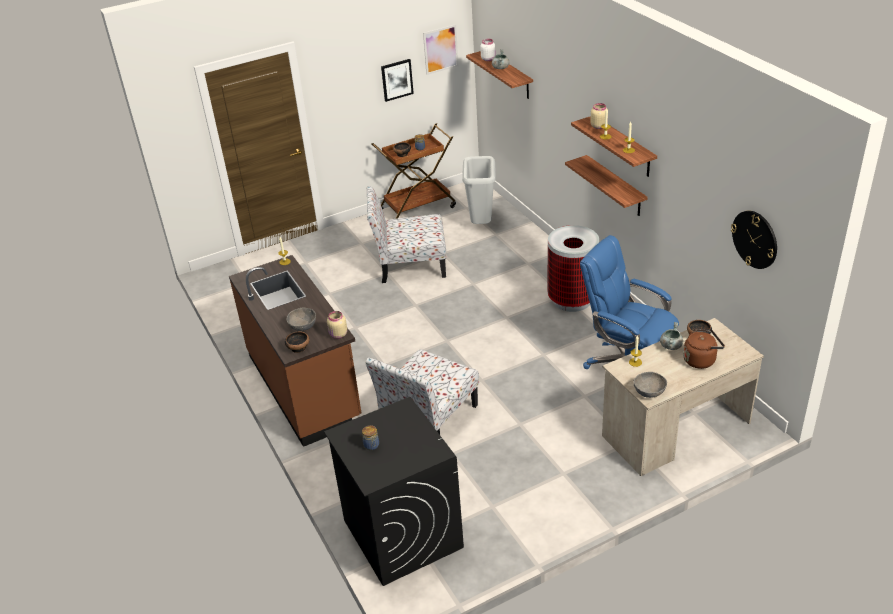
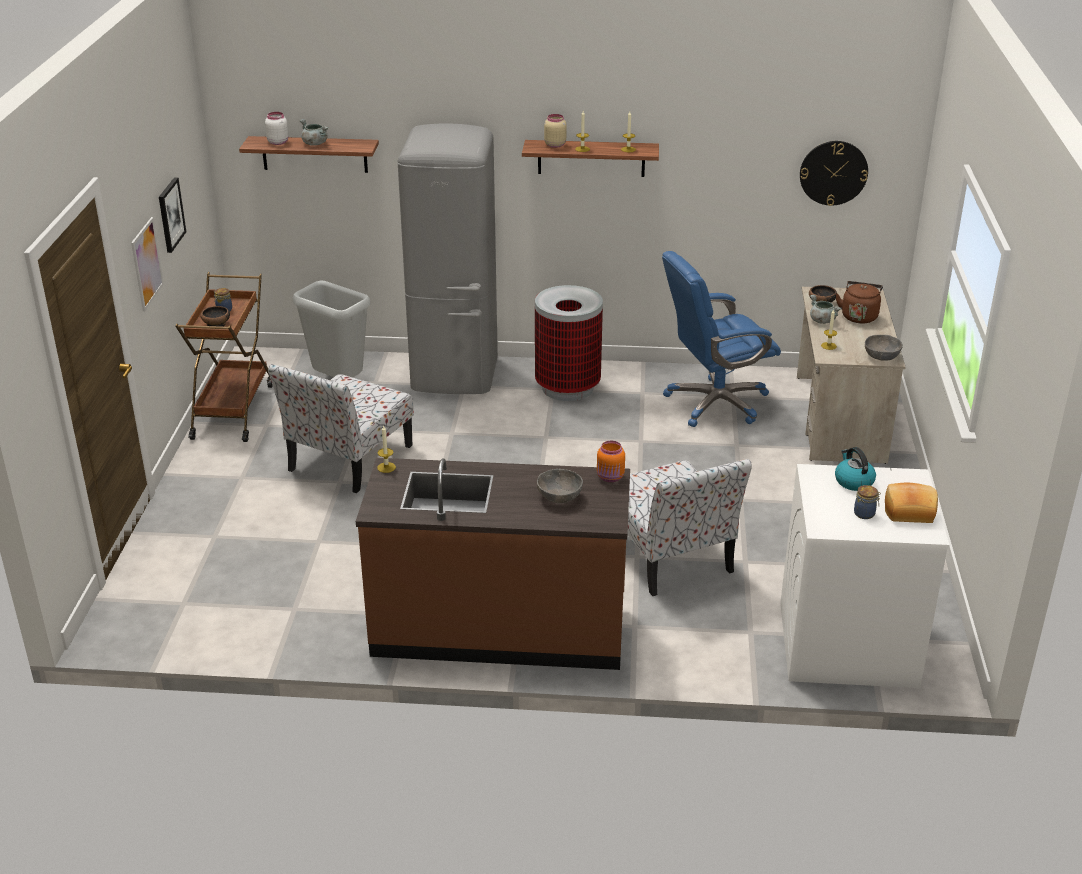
camera: 60 degrees left, 5 degrees down
(298, 347) = (604, 513): bowl -> none
(338, 335) = (610, 477): beige jar -> orange jar
(391, 464) = (909, 511): none -> bread
(402, 533) = (846, 644): black washing machine -> white washing machine
(408, 427) = (853, 481): none -> kettle
(440, 49) = (190, 155): picture -> picture (147, 264)
(534, 255) = (455, 376): none -> grey fridge
(615, 186) = (578, 217): shelf -> none

